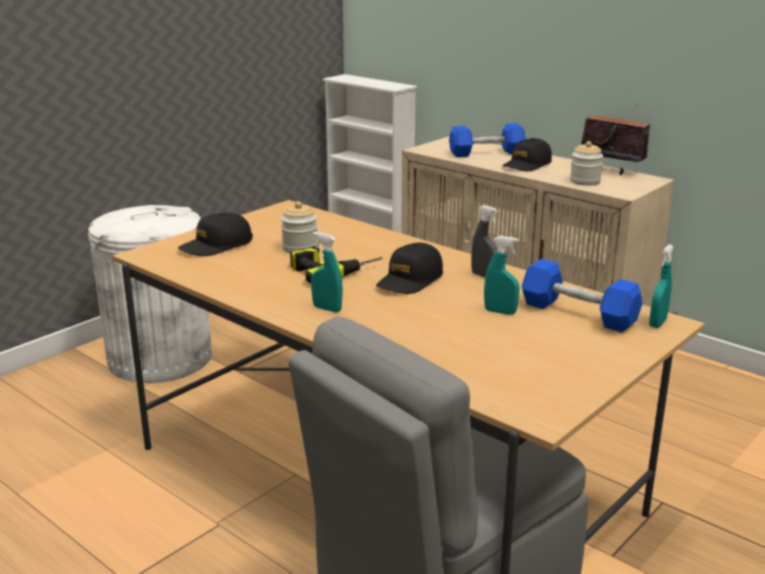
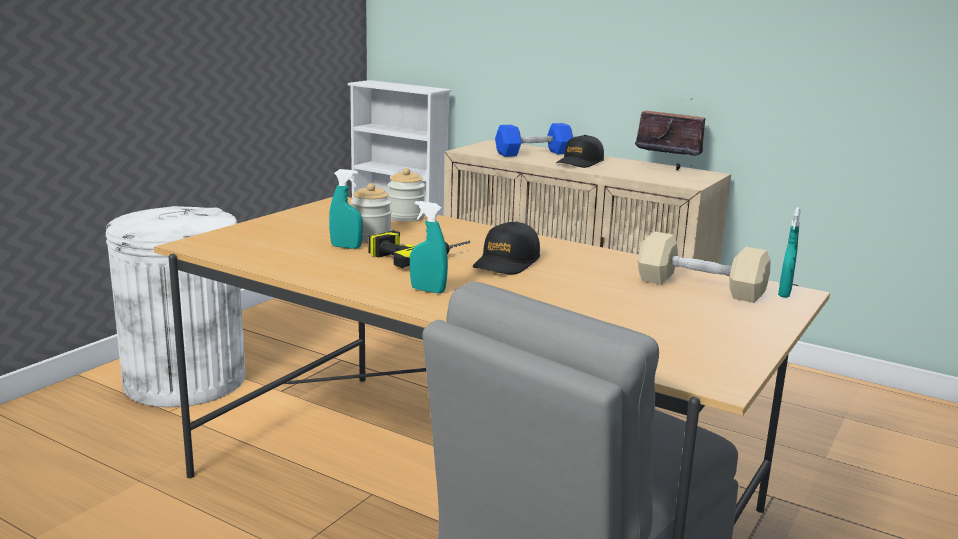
camera: 10 degrees left, 5 degrees down
(216, 246) = (274, 236): black cap -> none
(483, 276) = (583, 257): grey spray bottle -> none
(500, 312) = (618, 288): turquoise spray bottle -> turquoise spray bottle (346, 247)
(578, 313) = (700, 287): blue dumbbell -> beige dumbbell
(585, 181) = (646, 175): jar -> jar (406, 217)

